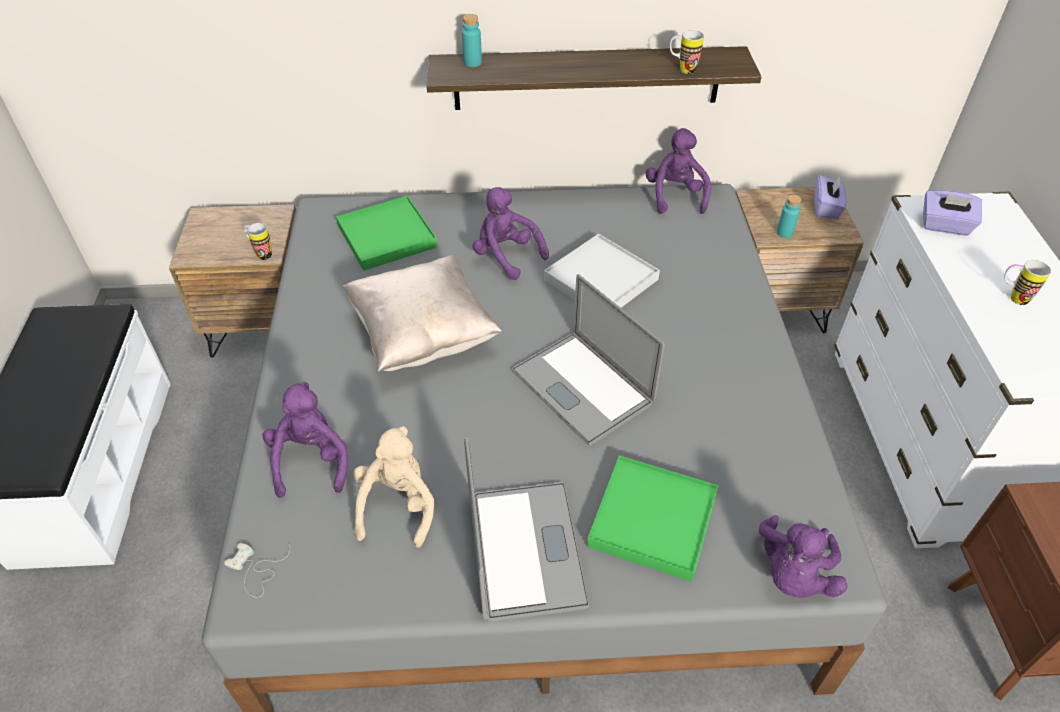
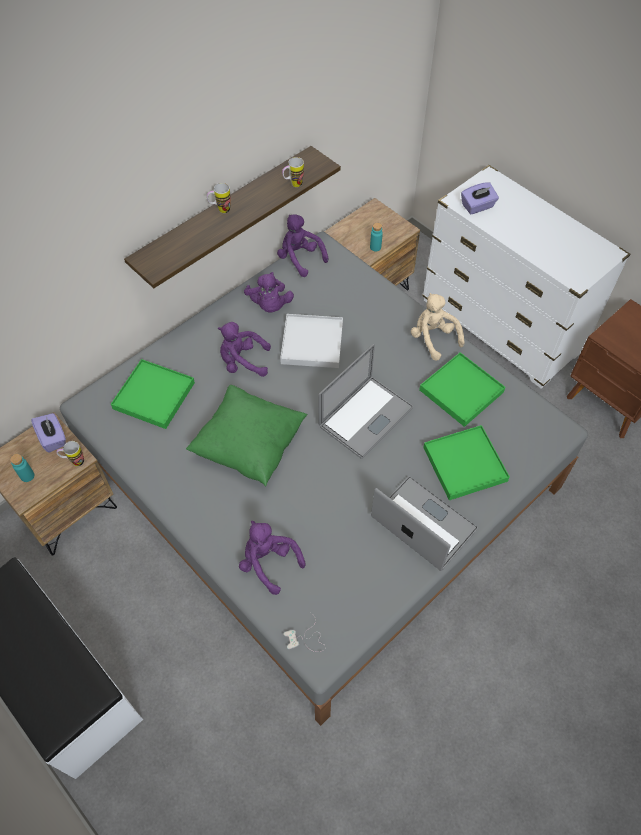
camera: 40 degrees left, 10 degrees up
(397, 506) = (340, 550): beige plush toy -> beige plush toy (433, 338)
(423, 335) = (249, 446): beige pillow -> green pillow
(472, 62) = (161, 249): turquoise bottle -> turquoise bottle (27, 476)
(582, 387) = (365, 416): laptop -> laptop turned 60 degrees counterclockwise
(736, 434) = (461, 391): none -> green tray
(792, 574) = (543, 445): purple plush toy -> purple plush toy (269, 305)
(826, 208) = (383, 216): purple tissue box -> purple tissue box (53, 438)
(1012, 297) = (539, 234): mug -> mug (220, 210)

